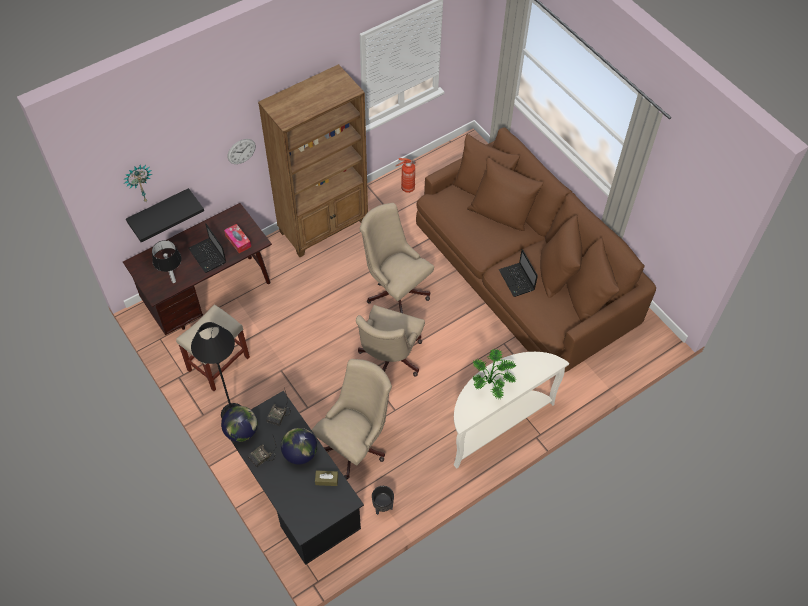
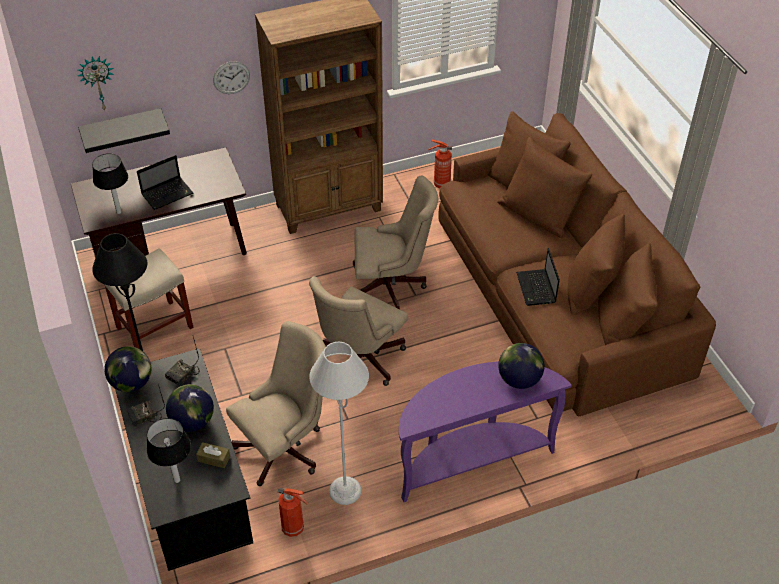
camera: 15 degrees right, 10 degrees down
(208, 256) = (168, 194): laptop -> laptop turned 105 degrees counterclockwise
(238, 241) = (208, 184): tissue box -> none
(305, 503) = (177, 480): none -> table lamp
(382, 507) = (294, 528): black planter -> fire extinguisher
(395, 289) = (391, 287): beige office chair -> beige office chair turned 120 degrees clockwise
(410, 469) = (345, 491): none -> grey floor lamp
(492, 382) = (462, 388): potted plant -> none
(495, 423) = (471, 459): white console table -> purple console table
(530, 367) = (519, 379): none -> globe

